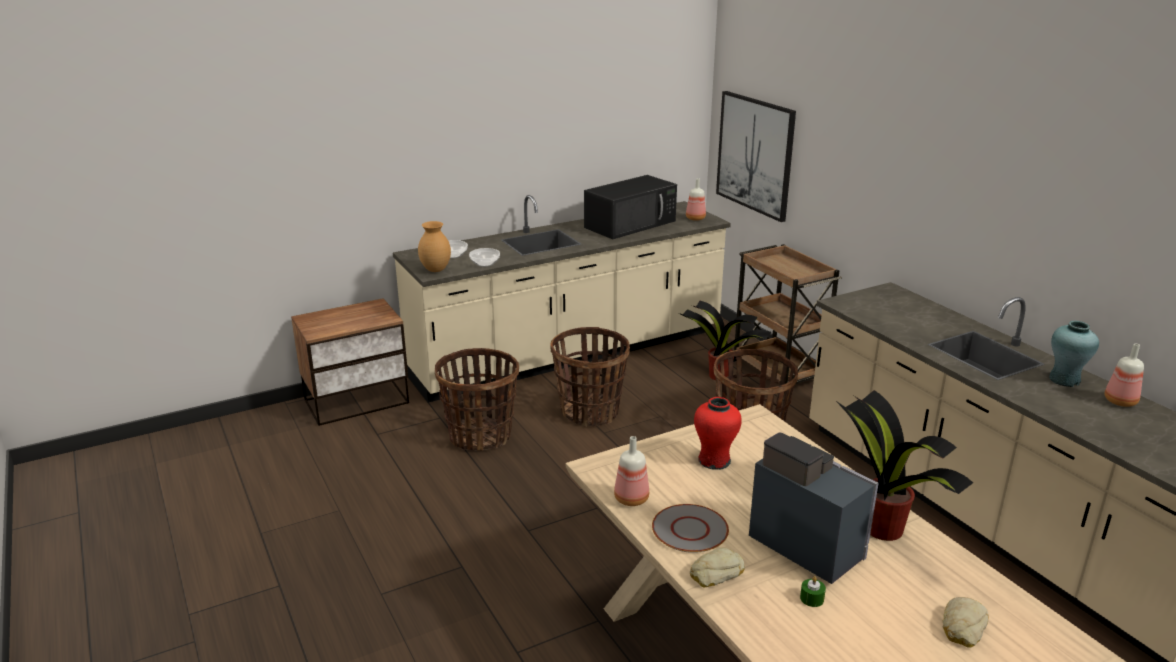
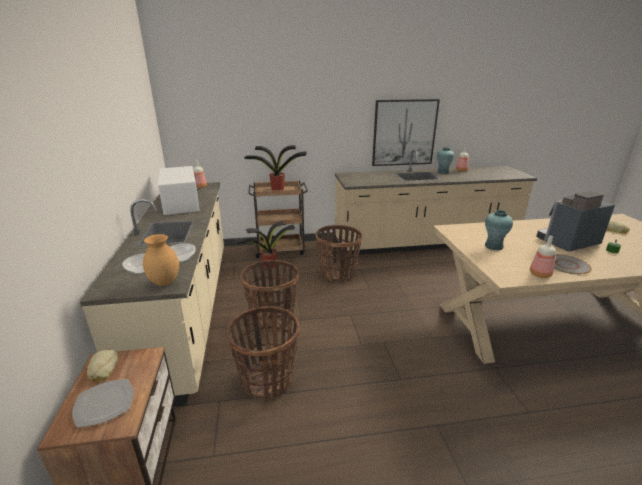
camera: 70 degrees left, 0 degrees up
(331, 321) = (104, 404): none -> plate
(631, 224) = (180, 202): black microwave -> white microwave
(714, 460) = (493, 246): red vase -> turquoise vase
(715, 572) = (603, 266): bread -> bread (102, 369)
(755, 154) = (213, 137): picture -> picture (404, 133)
(882, 527) = (547, 226): potted plant -> potted plant (276, 189)

